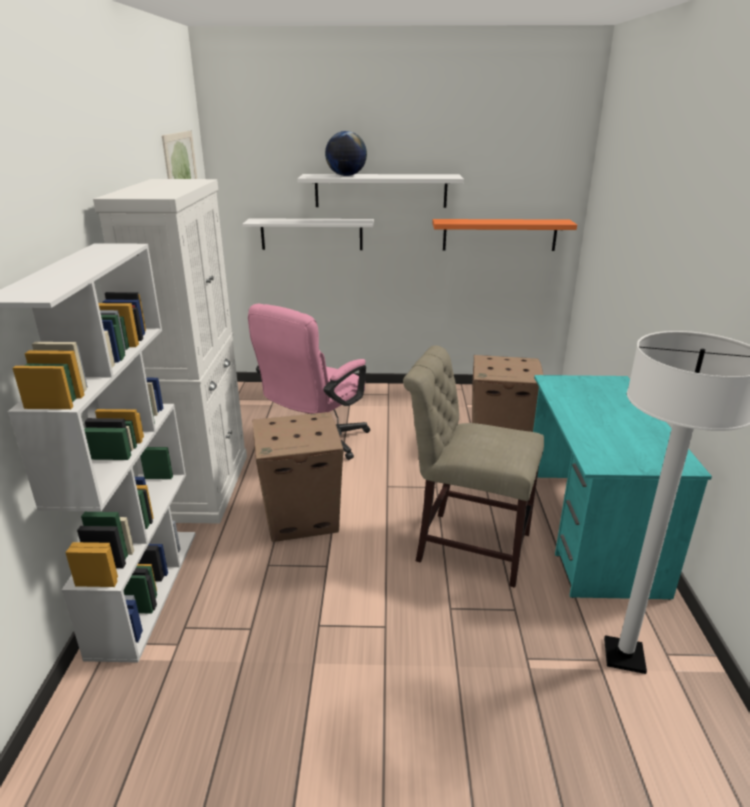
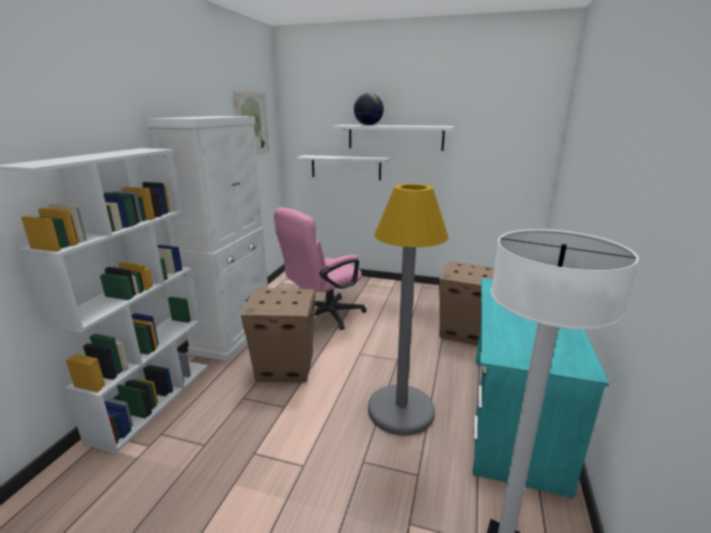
camera: 15 degrees right, 5 degrees down
(466, 544) = (400, 410): beige chair -> grey floor lamp
(499, 235) = (484, 173): orange shelf -> none

